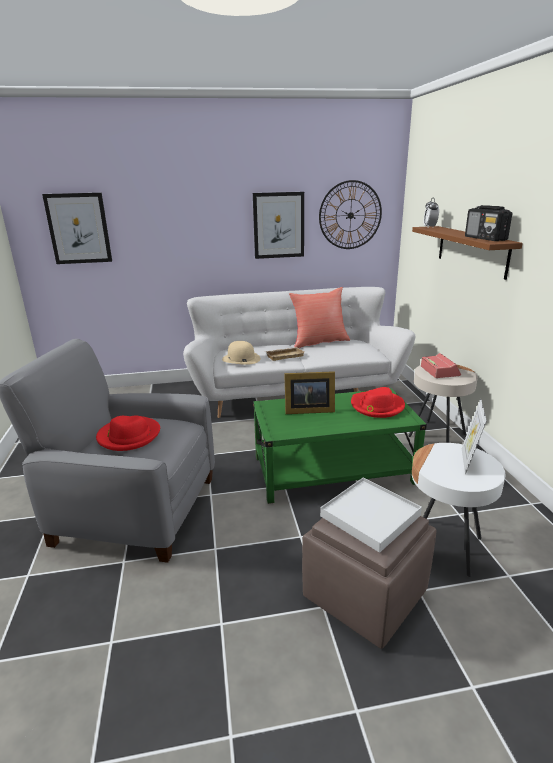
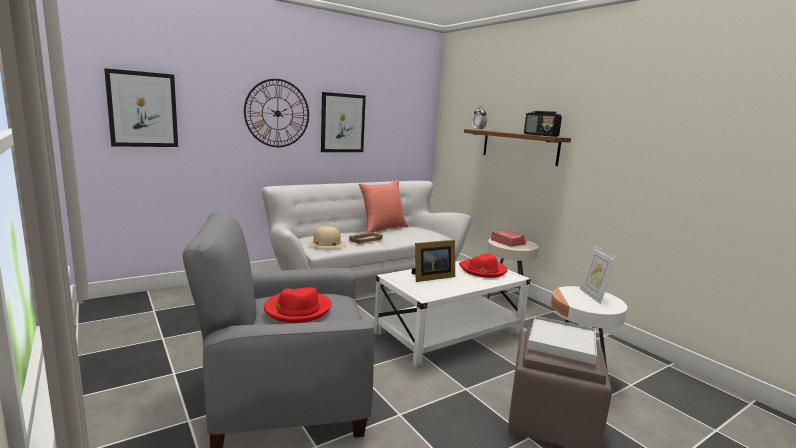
camera: 25 degrees left, 10 degrees down
(333, 470) = (449, 334): green coffee table -> white coffee table
(350, 215) = (399, 119): wall clock -> wall clock (277, 113)

